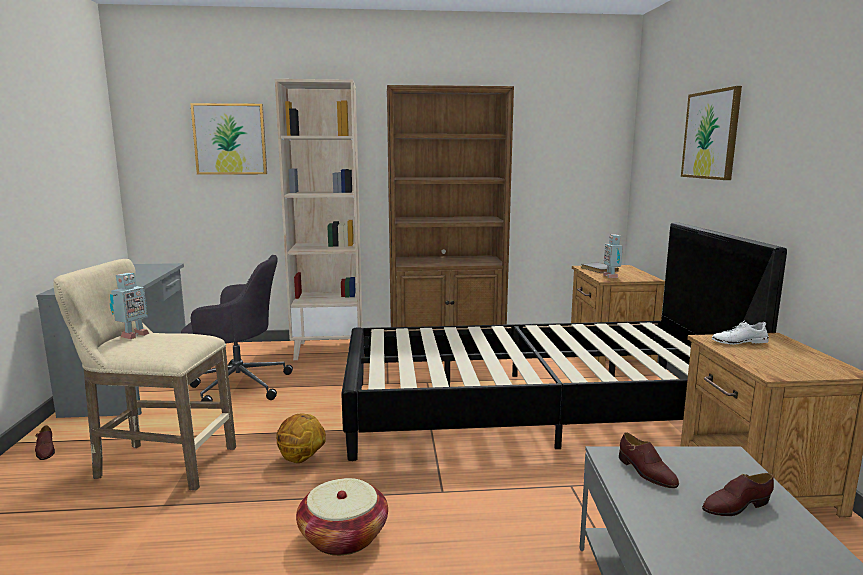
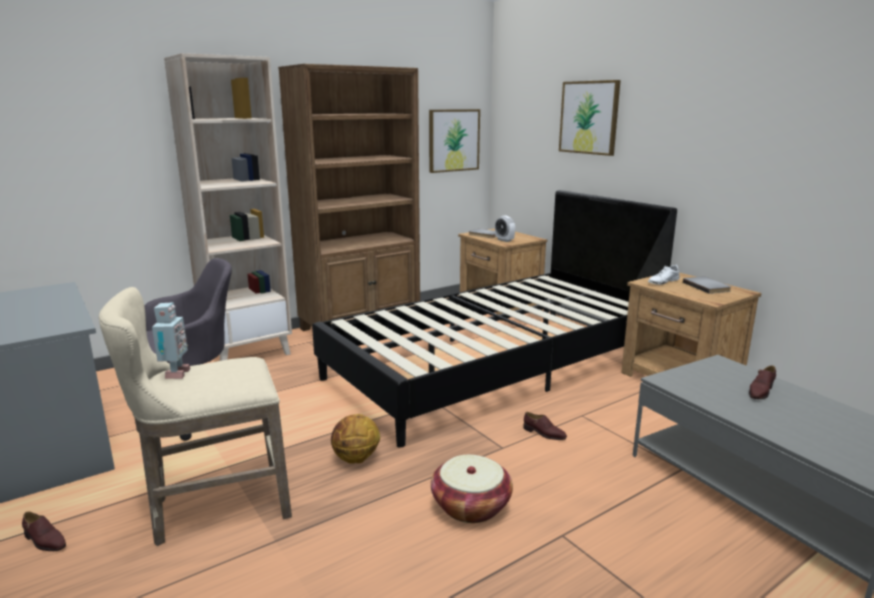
camera: 30 degrees left, 5 degrees up
(230, 139) = (95, 122): picture -> picture (453, 140)
(611, 276) = (504, 240): toy robot -> alarm clock
(646, 472) = (695, 385): brown shoe -> brown shoe (544, 433)
(798, 357) = (707, 287): none -> grey book

